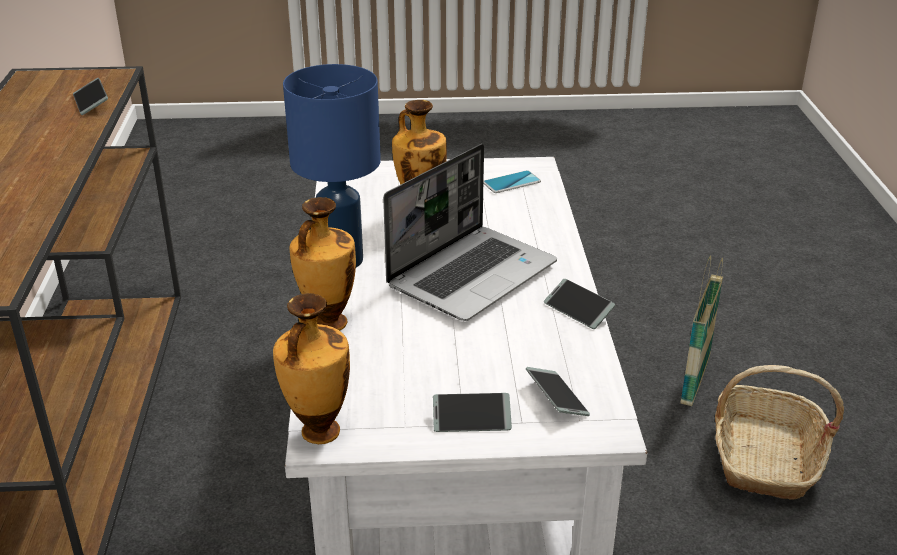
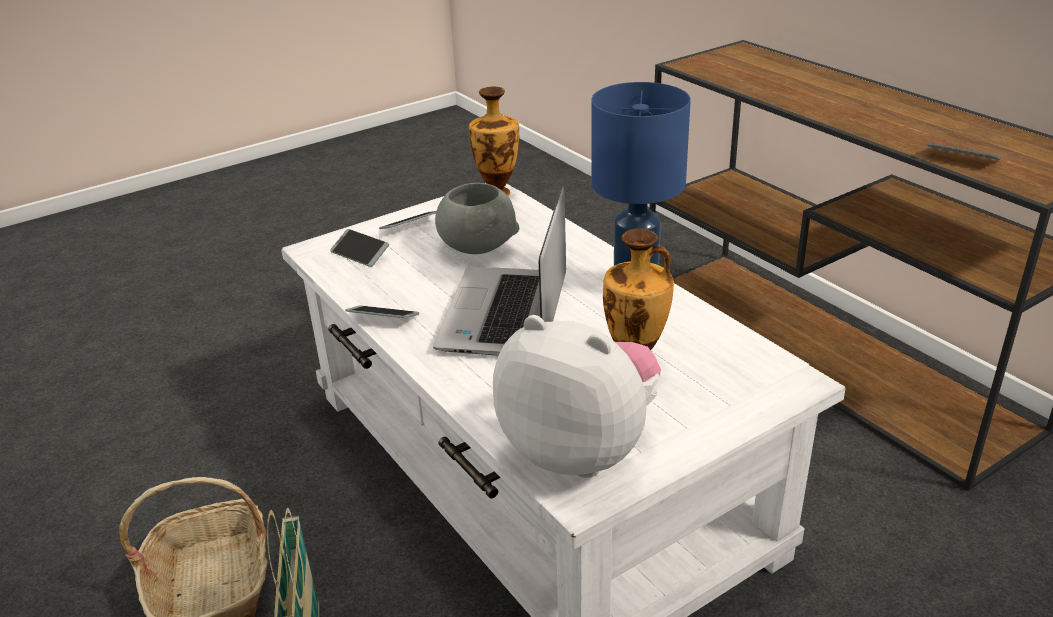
camera: 150 degrees right, 0 degrees up
(328, 324) = (574, 241): vase -> none
(426, 356) = (477, 246): none -> grey bowl
(511, 183) = (580, 449): phone -> plush toy

